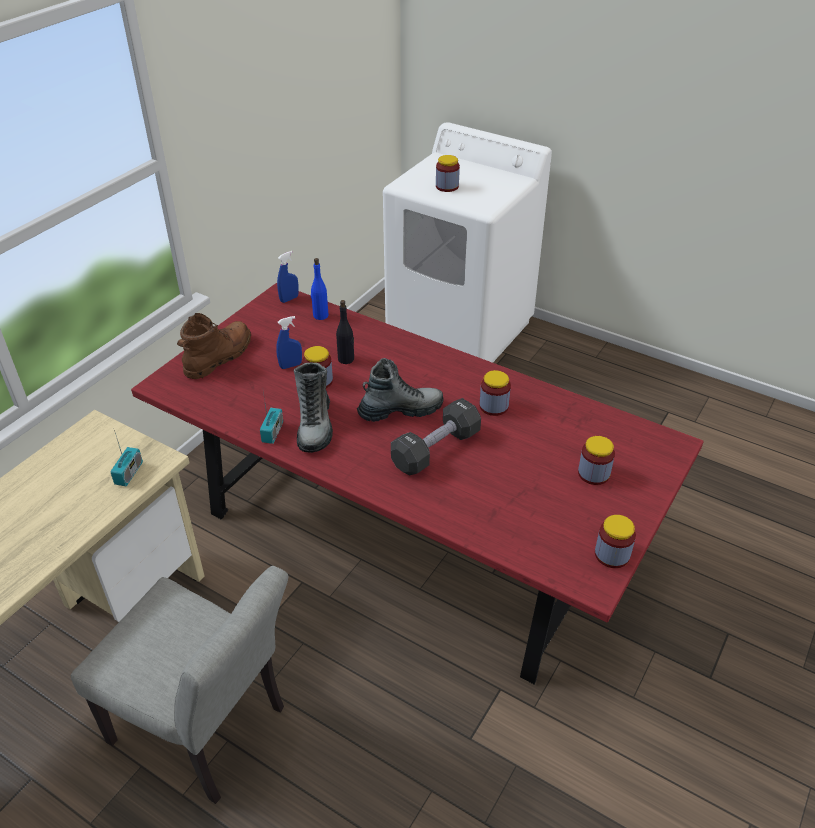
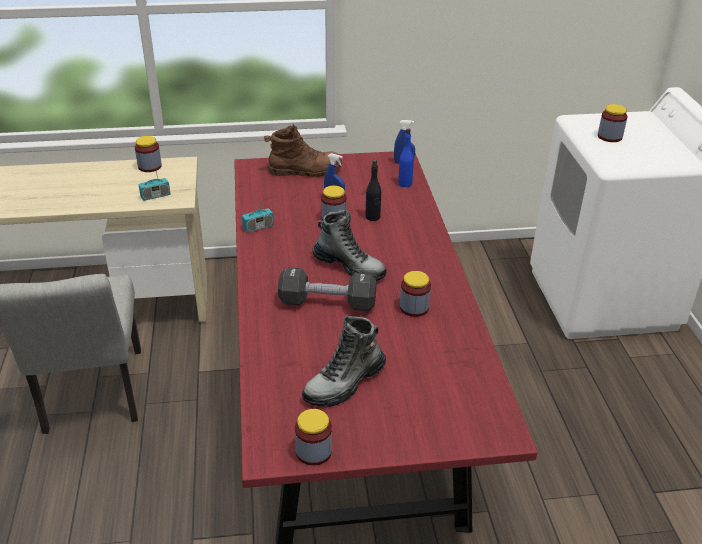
camera: 50 degrees right, 5 degrees down
(315, 425) = (286, 239): boot -> boot (344, 383)
(593, 474) = (401, 398): jar -> jar (149, 166)

